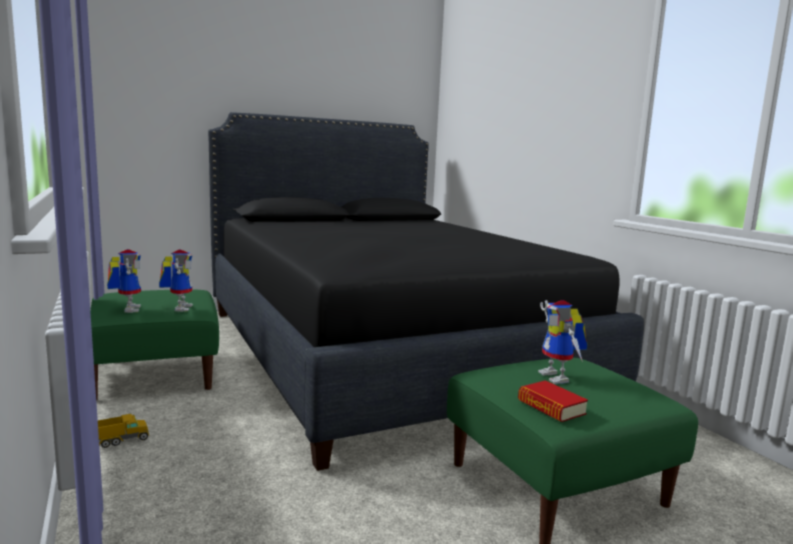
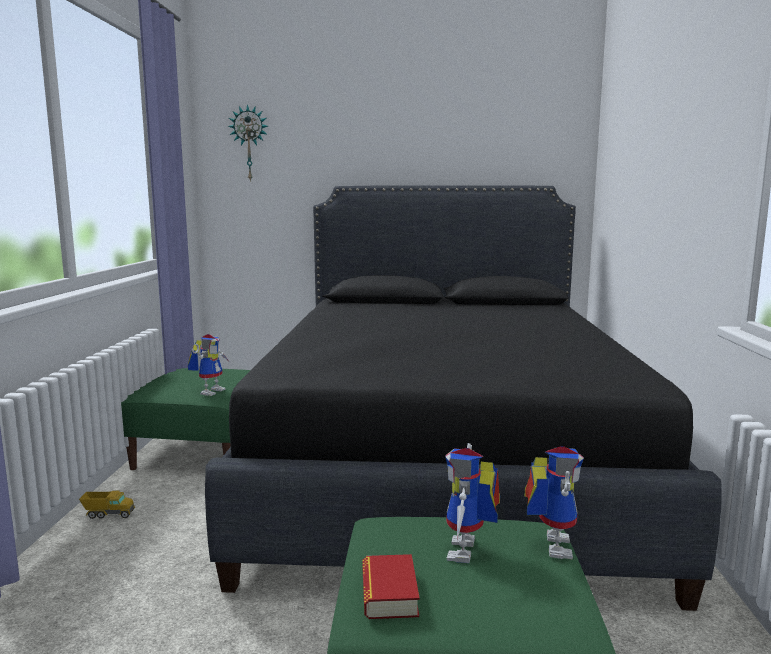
camera: 30 degrees right, 0 degrees up
(127, 309) = (169, 387): toy robot -> toy robot (550, 544)
(133, 61) = (249, 143): none -> wall clock

